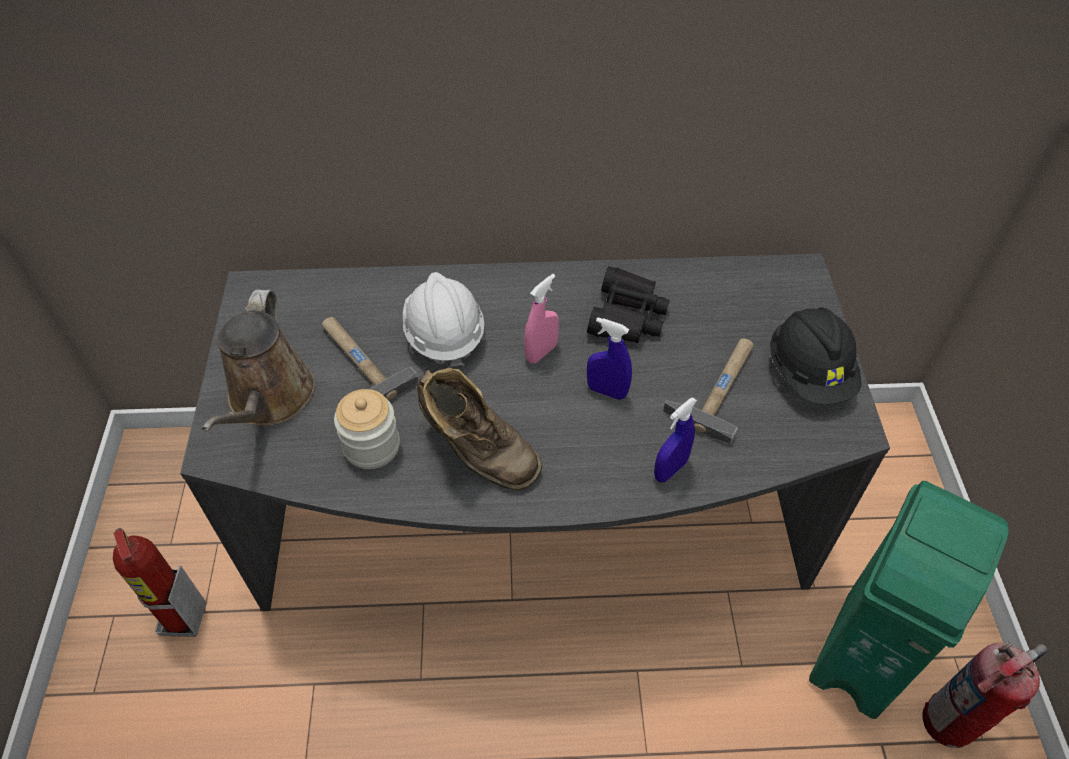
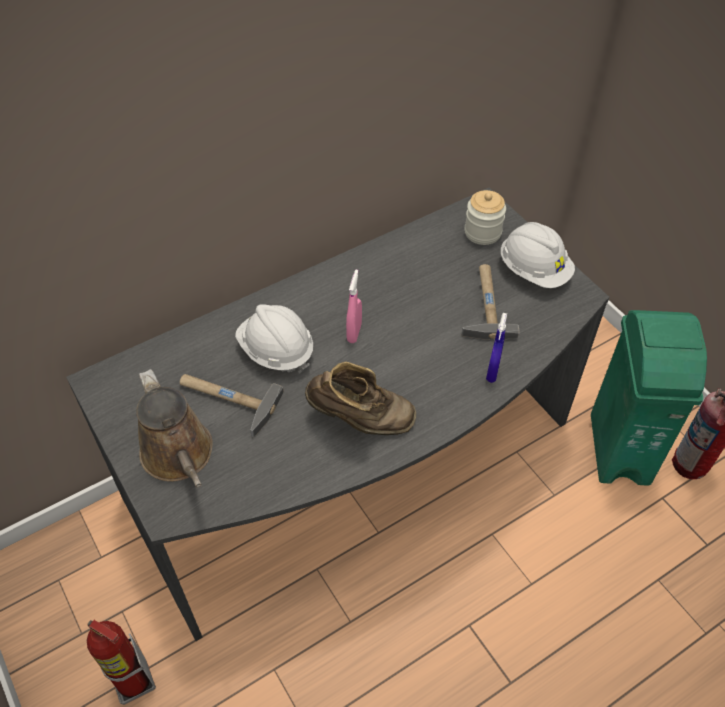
camera: 30 degrees left, 0 degrees up
(372, 446) = (283, 452): jar -> jar (482, 232)
(606, 391) = (417, 339): blue spray bottle -> none
(627, 316) = (394, 282): black binoculars -> none
(809, 374) = (534, 271): black hard hat -> white hard hat

